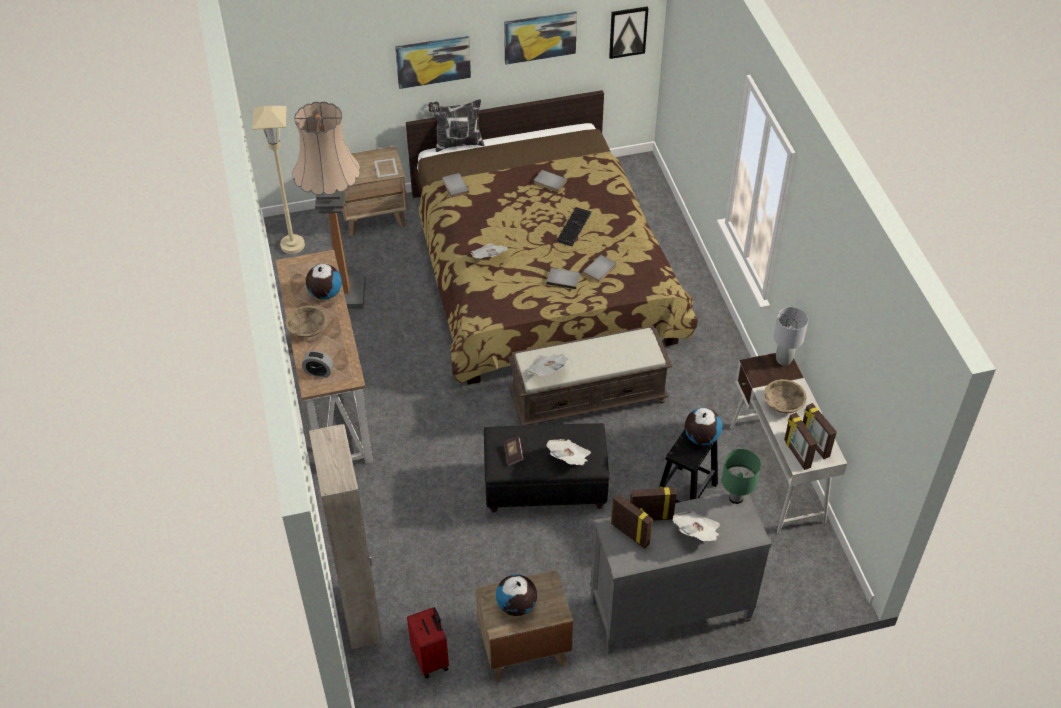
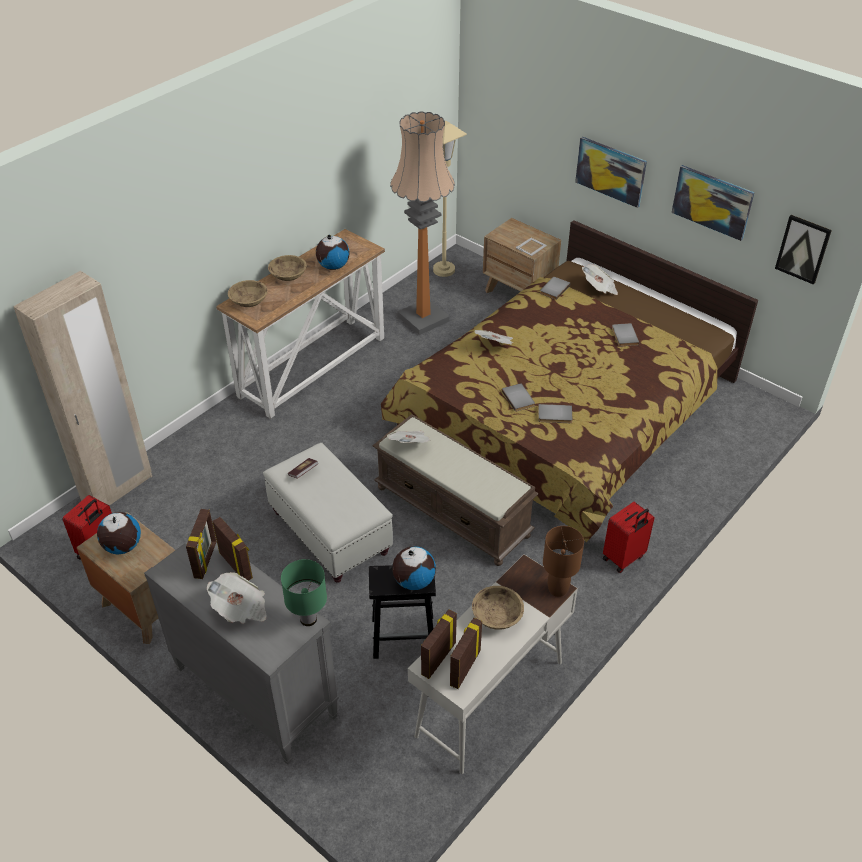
camera: 55 degrees right, 5 degrees down
(319, 372) = (249, 301): alarm clock -> beige bowl
(457, 144) = (607, 269): pillow -> none
(544, 486) = (329, 532): black ottoman -> white ottoman
(569, 458) = (328, 510): newspaper -> newspaper (599, 288)
(573, 226) = (588, 374): keyboard -> none
(713, 329) = (624, 558): none -> red suitcase
(784, 360) = (558, 590): grey table lamp -> brown table lamp

